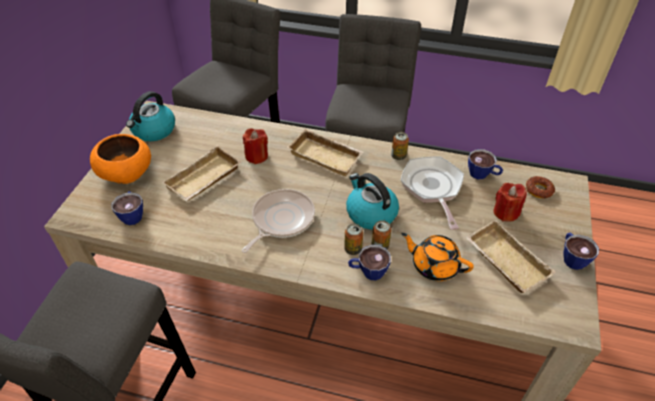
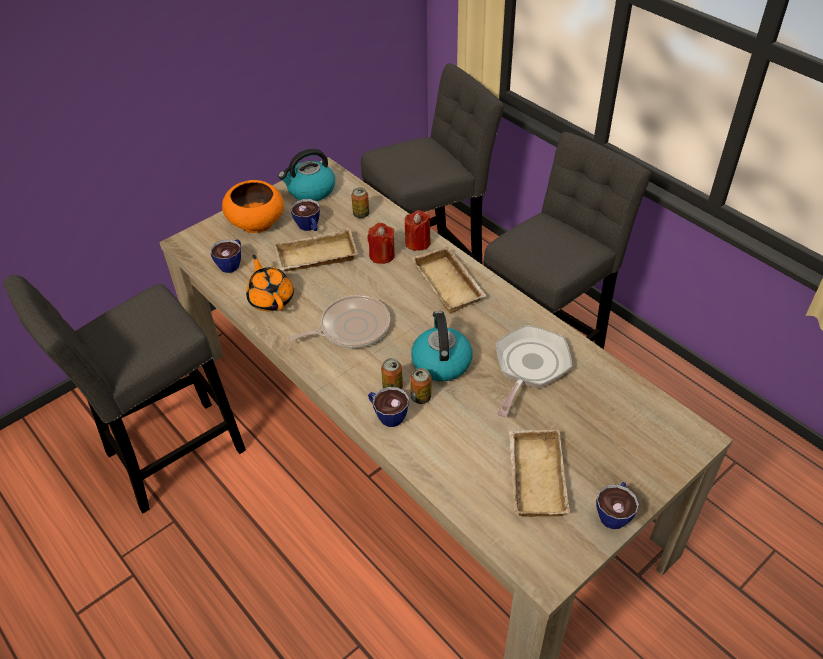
camera: 35 degrees right, 0 degrees up
(398, 156) = (525, 317): can -> can (361, 214)
(434, 265) = (456, 443): orange teapot -> orange teapot (271, 298)
(482, 175) = (601, 379): cup -> cup (309, 227)
(505, 212) = (586, 430): red candle -> red candle (418, 243)
(539, 190) = (652, 426): donut -> none

